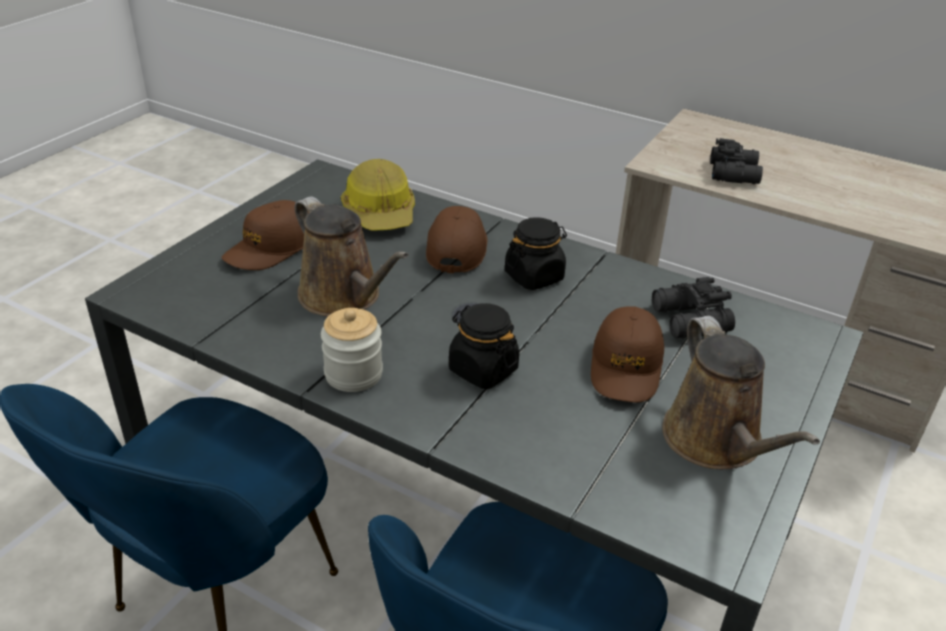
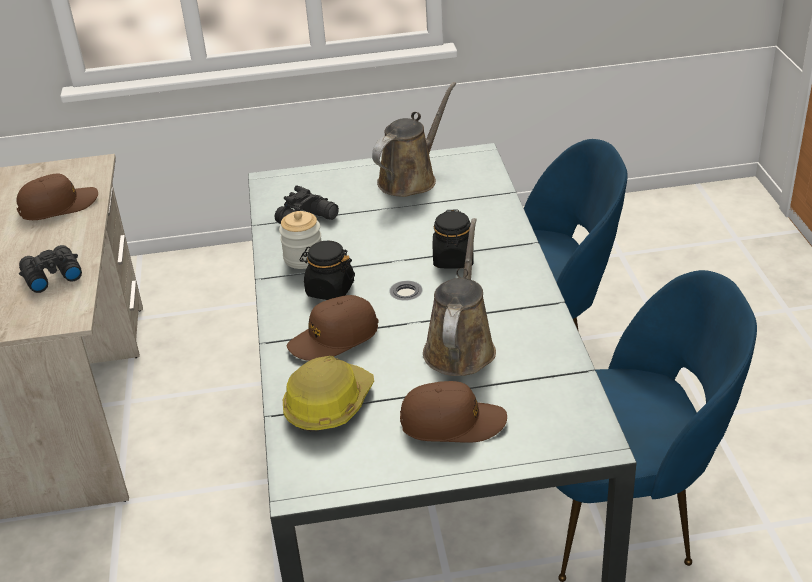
camera: 125 degrees left, 0 degrees up
(353, 374) = (522, 296): jar -> jar (303, 258)
(626, 366) = (384, 221): brown cap -> brown cap (58, 205)

